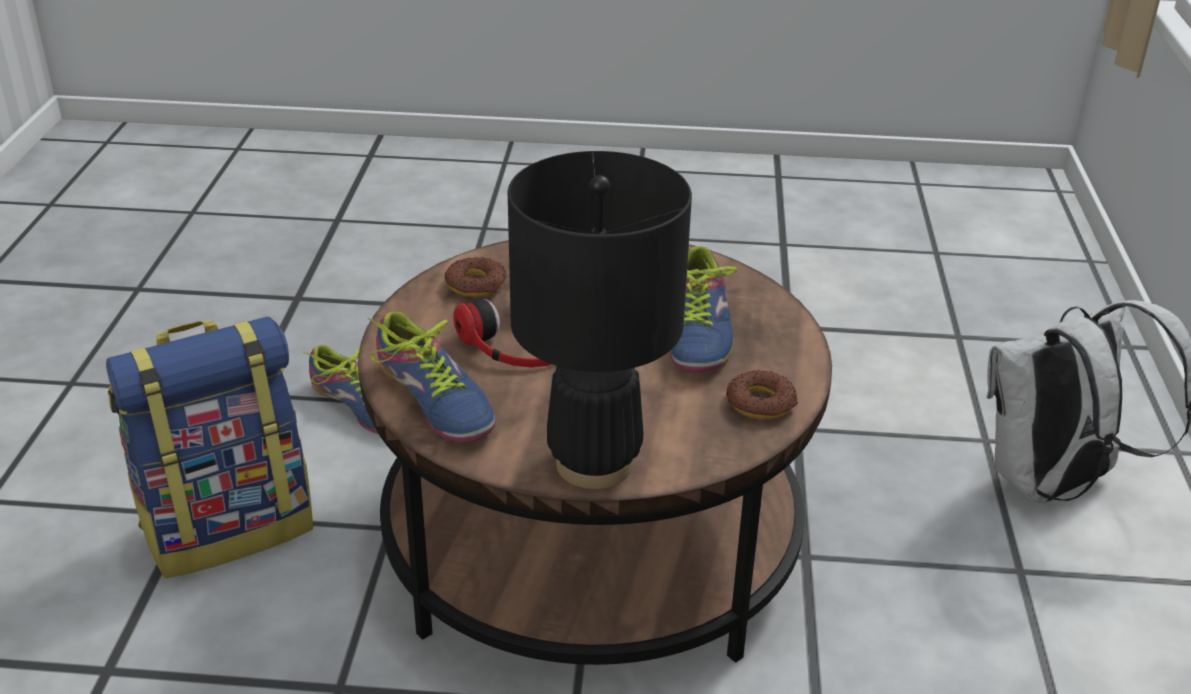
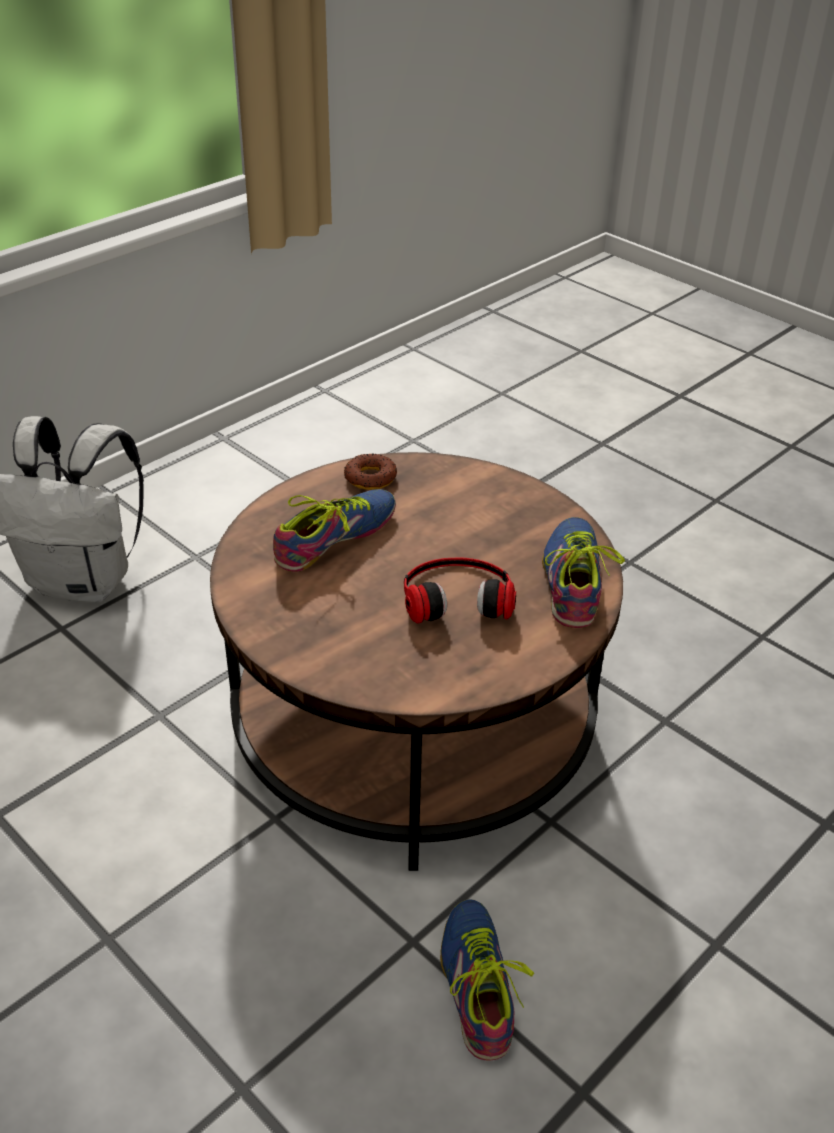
camera: 140 degrees left, 5 degrees up
(229, 527) = (684, 905): backpack -> none
(476, 284) = (440, 668): donut -> none
(594, 463) = (514, 493): black table lamp -> none

